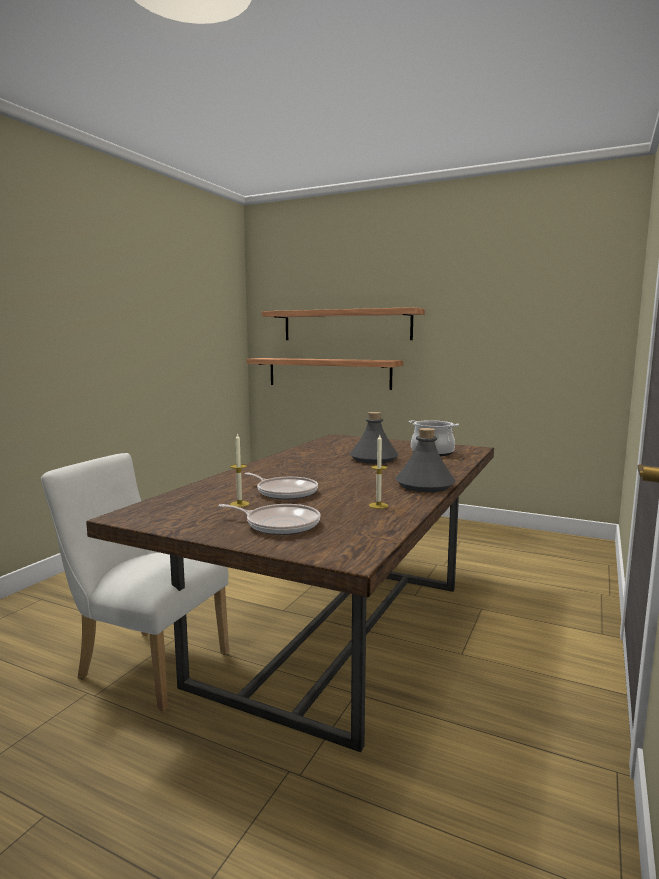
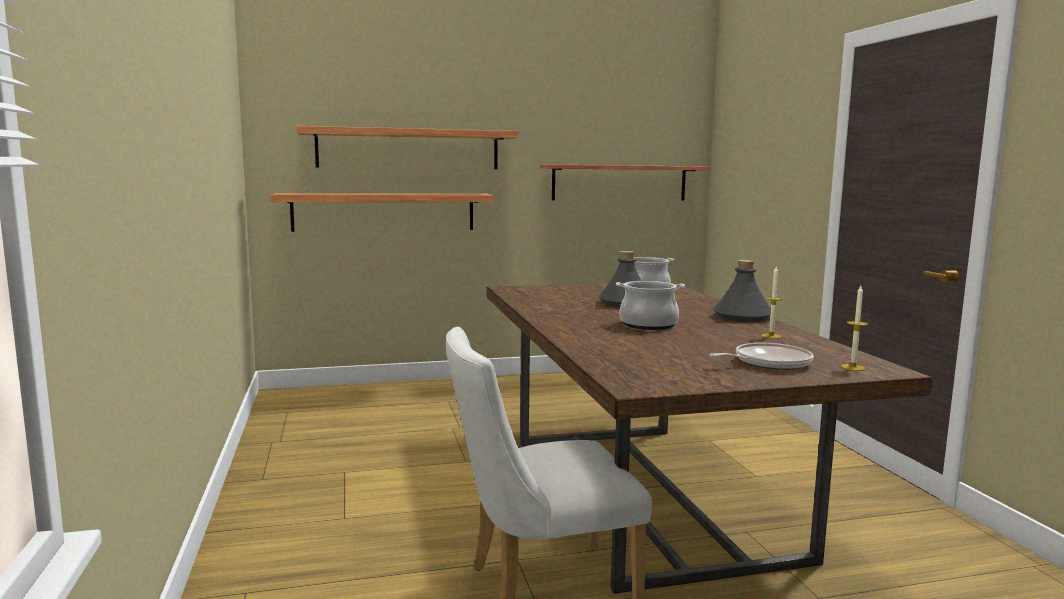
camera: 40 degrees left, 0 degrees up
(239, 504) = (679, 356): candle -> candle (853, 367)
(285, 492) = (672, 341): frying pan -> none
(321, 477) = (648, 324): none -> cooking pot
(527, 352) = (619, 182): none -> shelf

